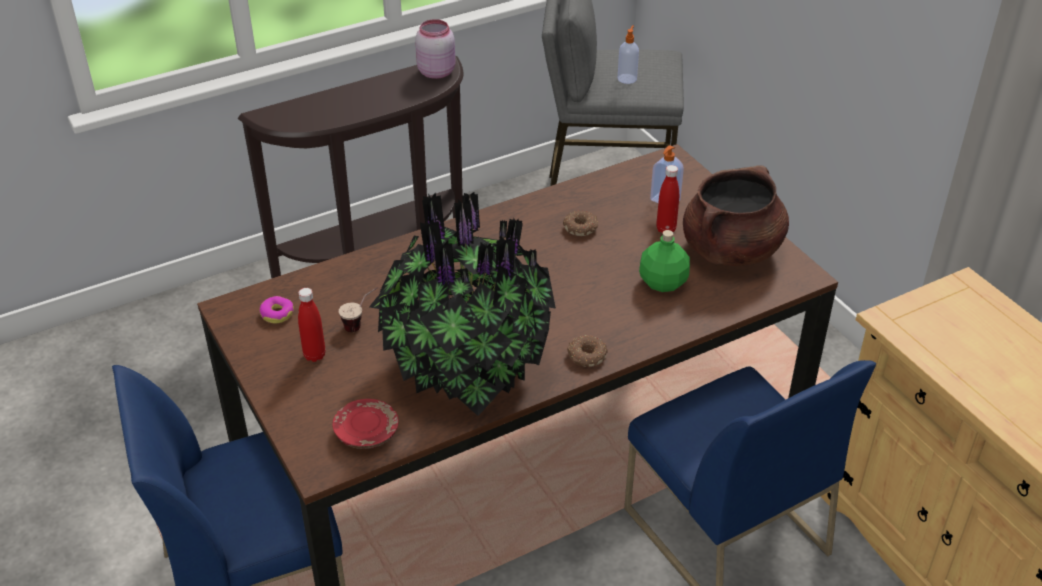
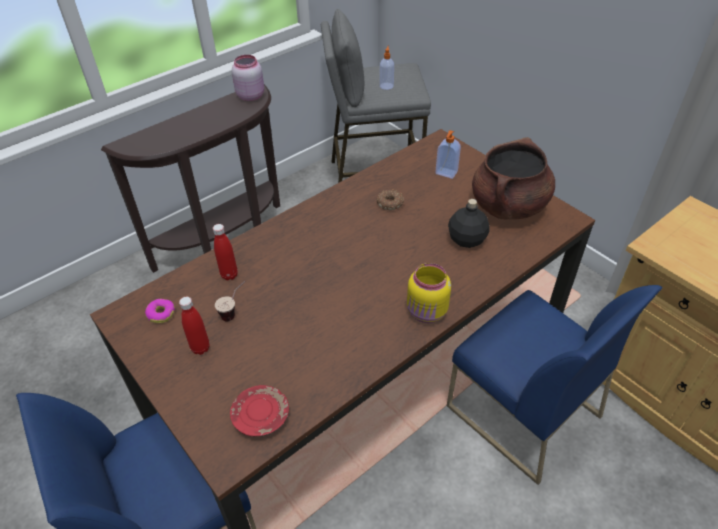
camera: 10 degrees left, 5 degrees up
(466, 367) = (331, 338): potted plant -> none
(586, 356) = (427, 313): donut -> yellow jar
(662, 282) = (466, 239): green bottle -> black bottle
(666, 229) = (454, 195): red bottle -> red bottle (229, 275)

